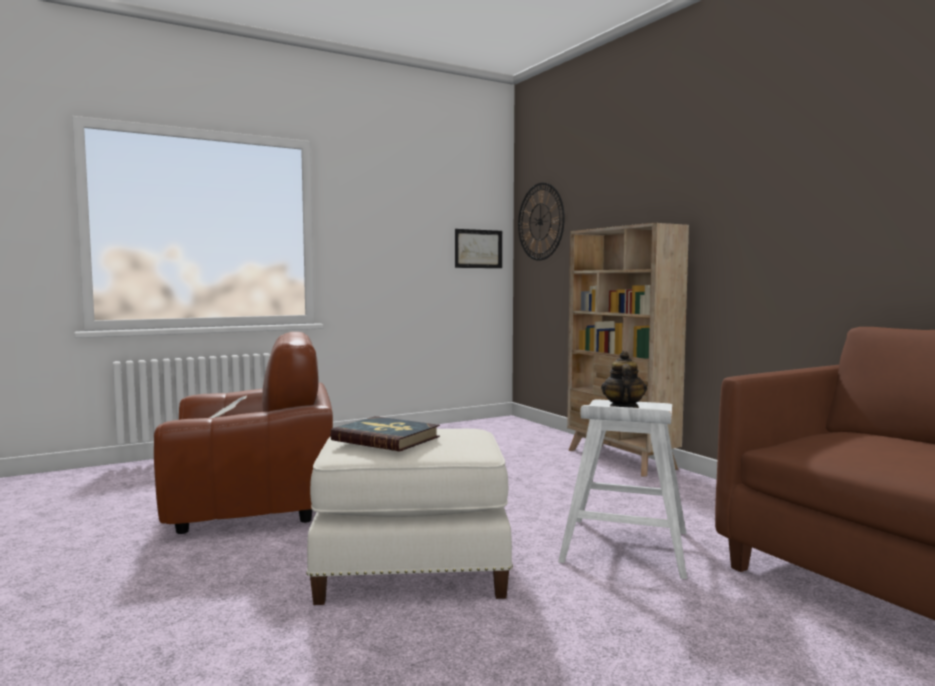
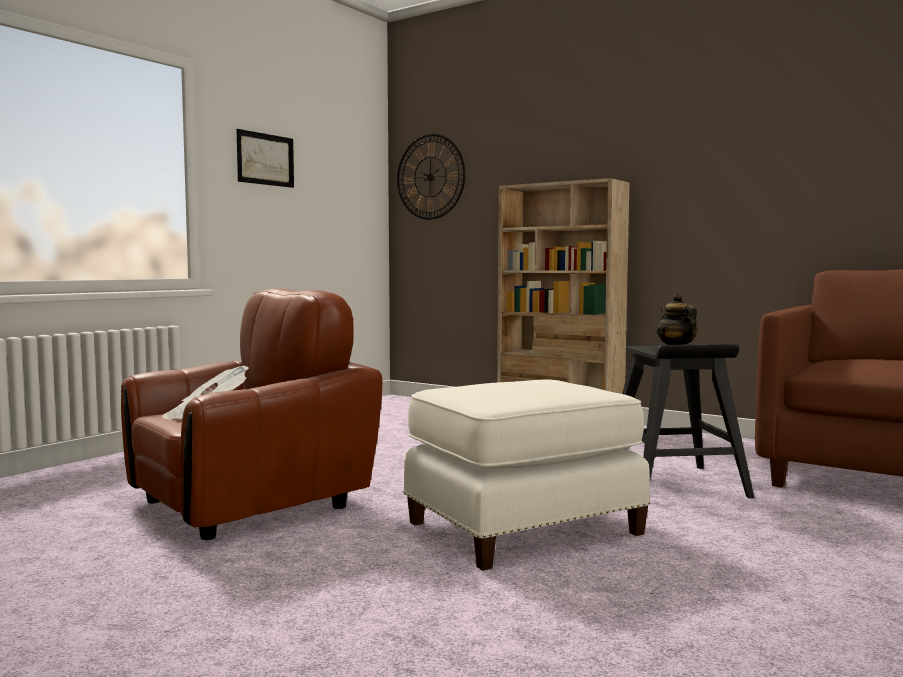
camera: 25 degrees left, 0 degrees up
(386, 438) = (508, 388): book -> none
(478, 249) = (358, 205): picture -> picture (265, 159)
(625, 547) = (673, 484): white stool -> black stool

